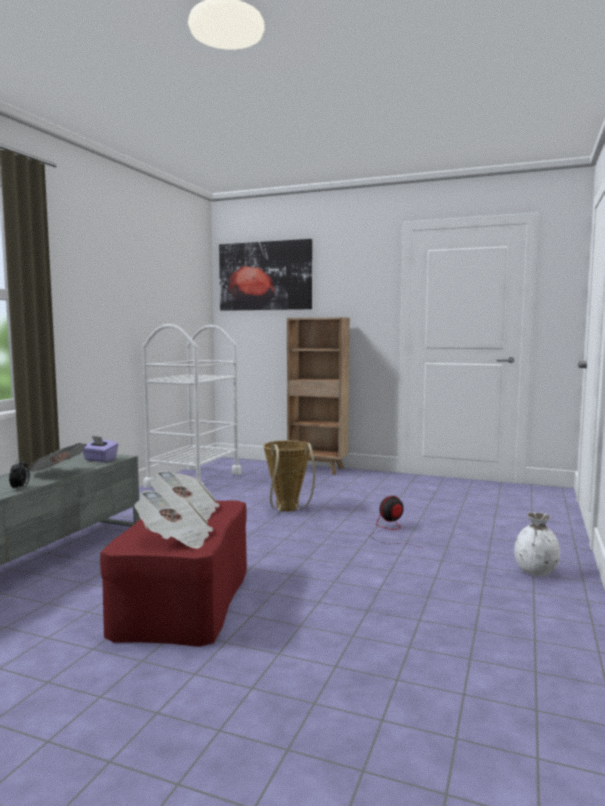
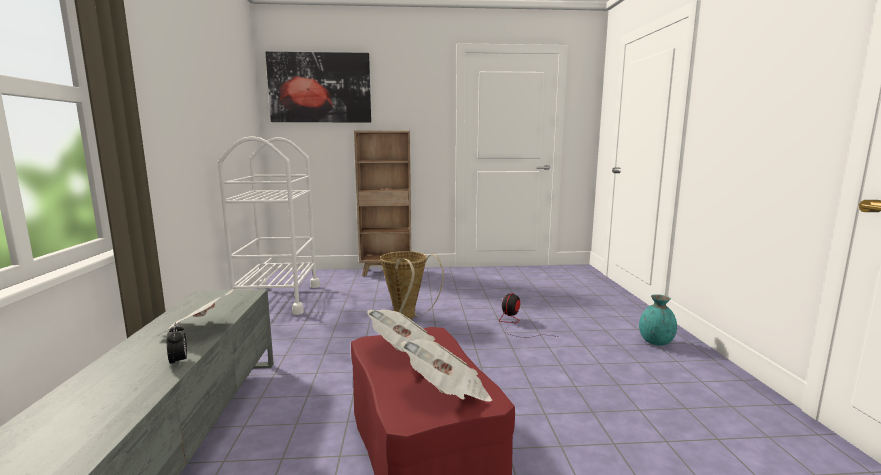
camera: 25 degrees left, 5 degrees up
(100, 460) = (229, 301): purple tissue box -> none
(536, 572) = (656, 342): white vase -> turquoise vase

